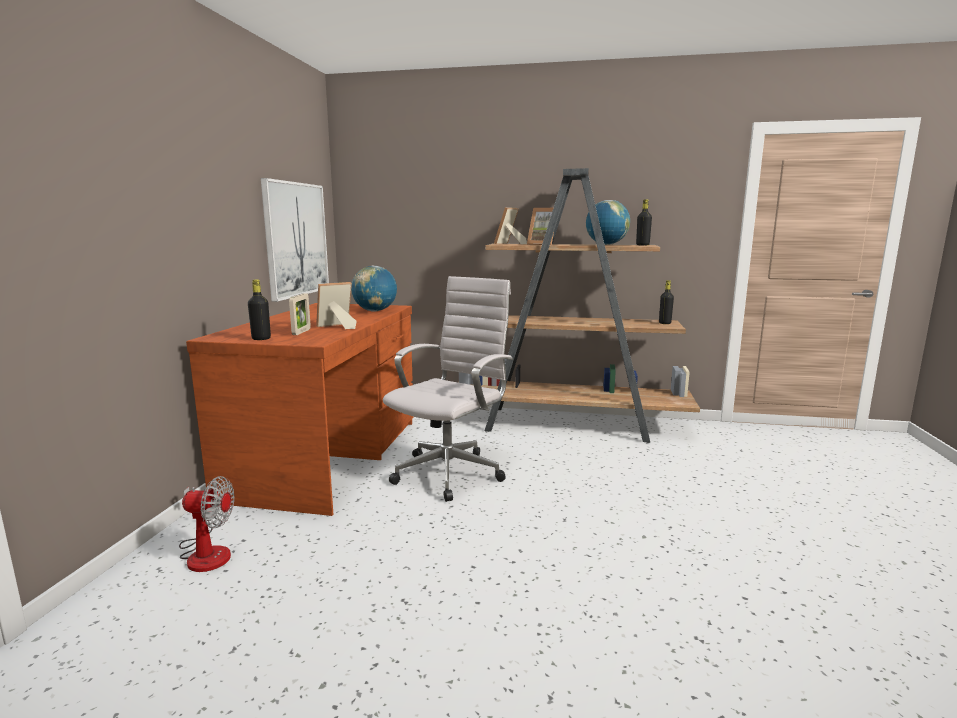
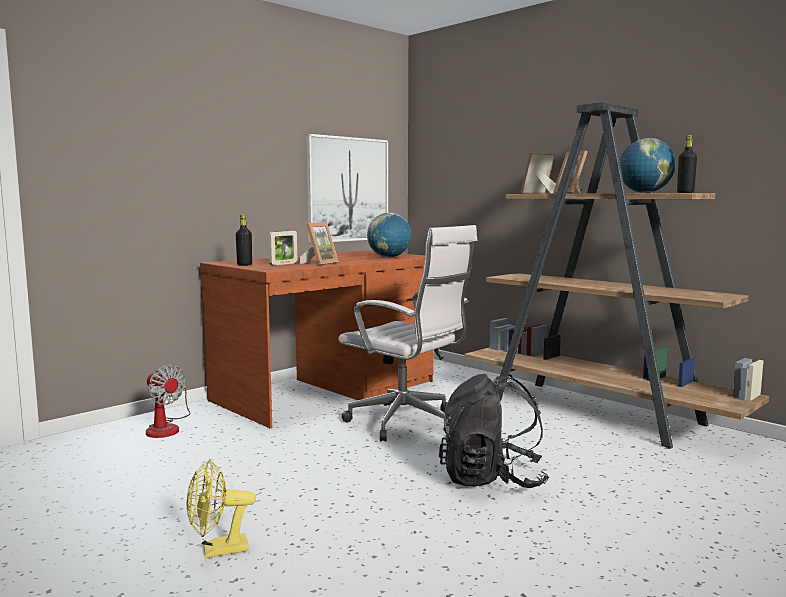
camera: 35 degrees right, 5 degrees down
(337, 327) = (319, 263): picture frame -> picture frame turned 120 degrees clockwise
(451, 472) = (407, 423): white office chair -> white office chair turned 60 degrees clockwise
(488, 675) = (217, 551): none -> yellow fan
(588, 506) = (492, 479): none -> black backpack
(665, 323) = (716, 296): black bottle -> none

